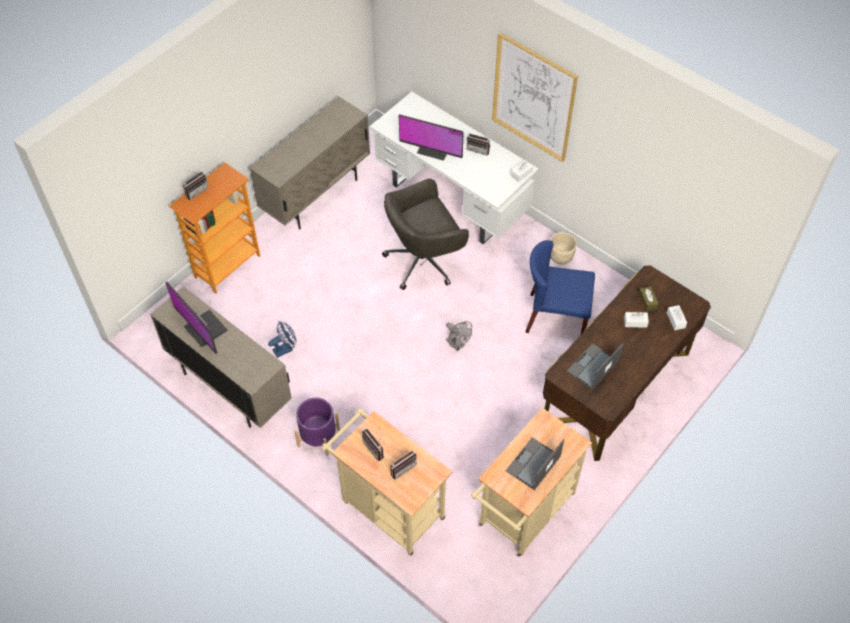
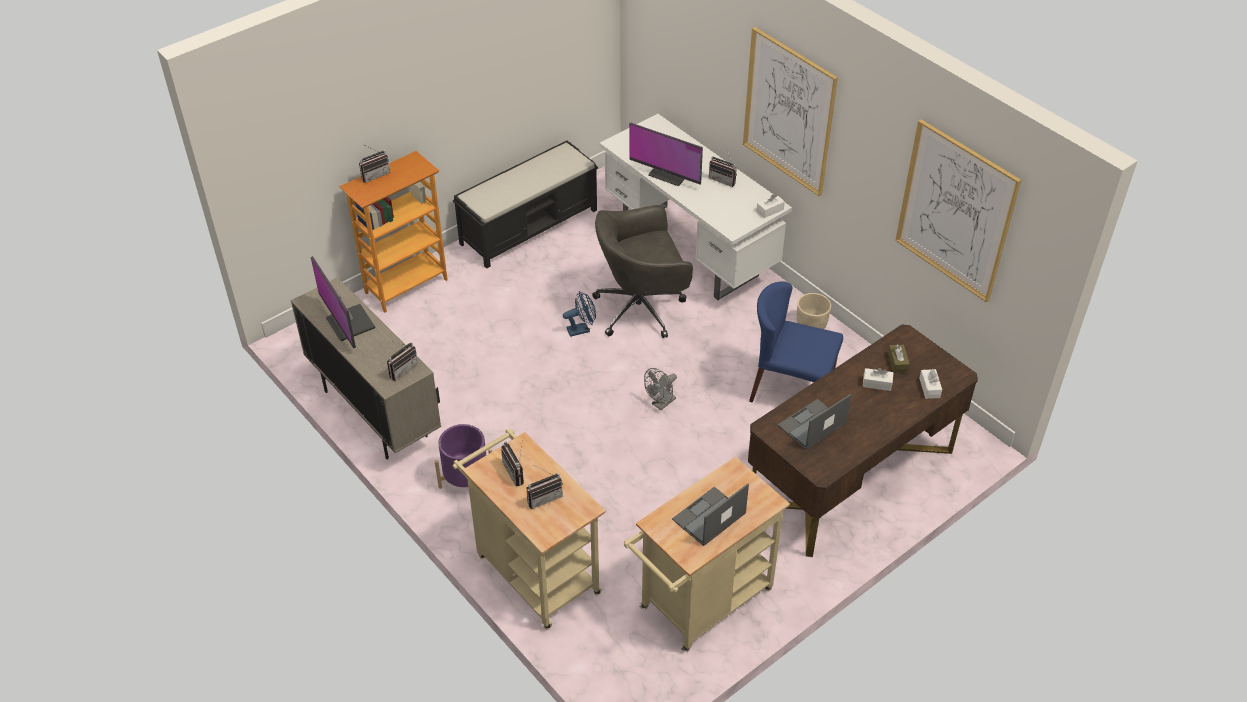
camera: 10 degrees right, 10 degrees down
(258, 365) = (401, 369): none -> radio
(285, 349) = (451, 381): blue fan -> blue fan (581, 329)
(316, 195) = (530, 226): beige cabinet -> black bench
(457, 345) = (661, 404): grey fan -> grey fan turned 75 degrees clockwise
(684, 180) = (955, 211): none -> picture

